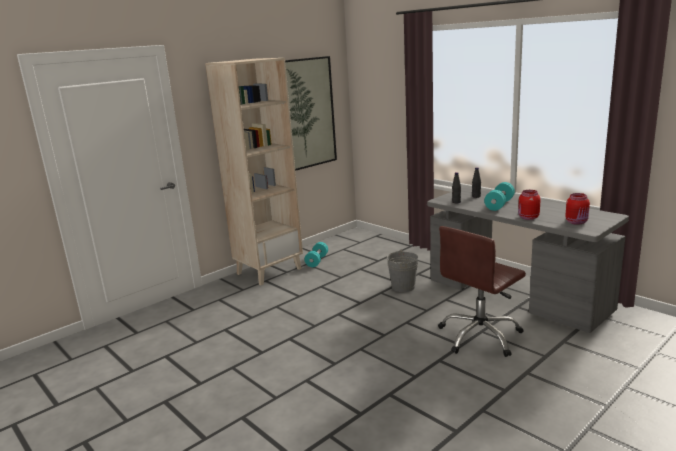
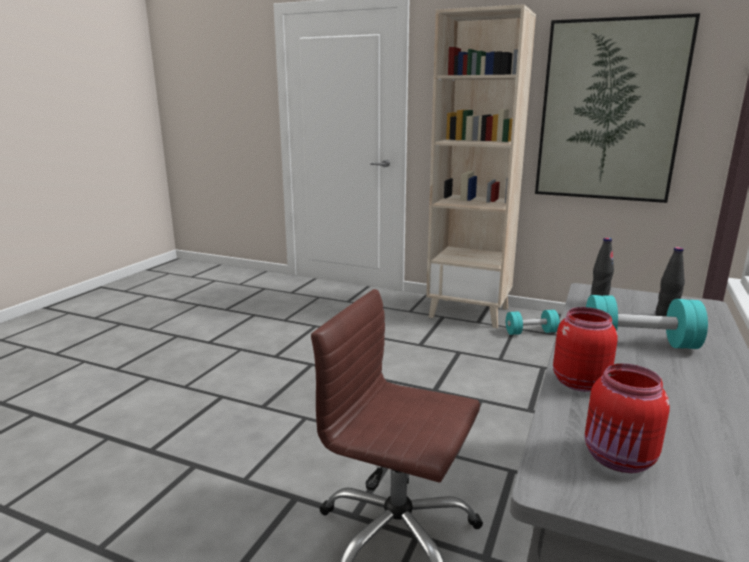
camera: 65 degrees right, 0 degrees up
(403, 286) = (519, 416): grey bucket -> none

